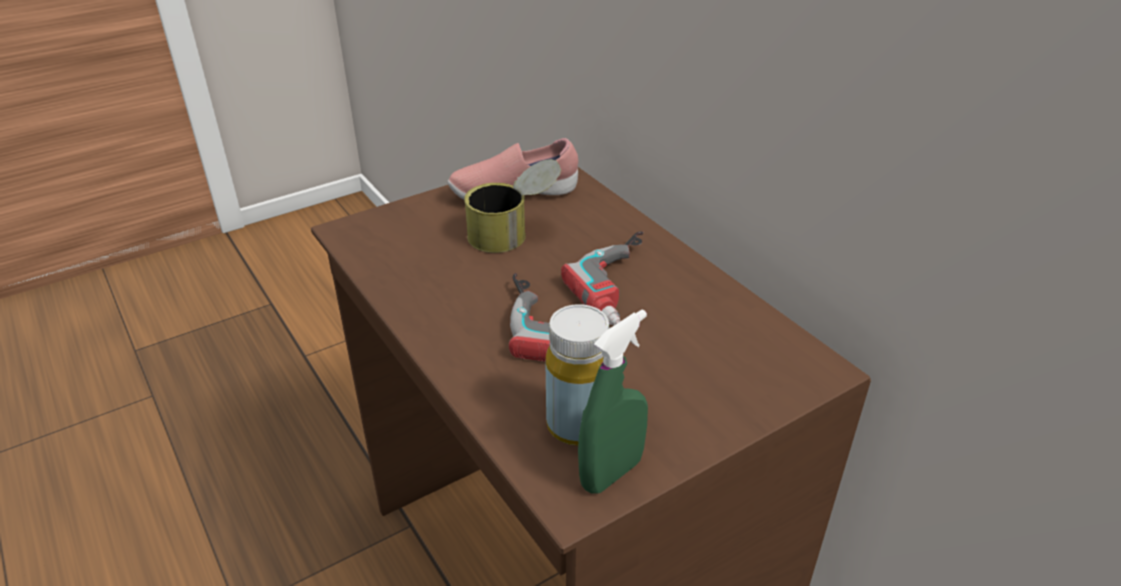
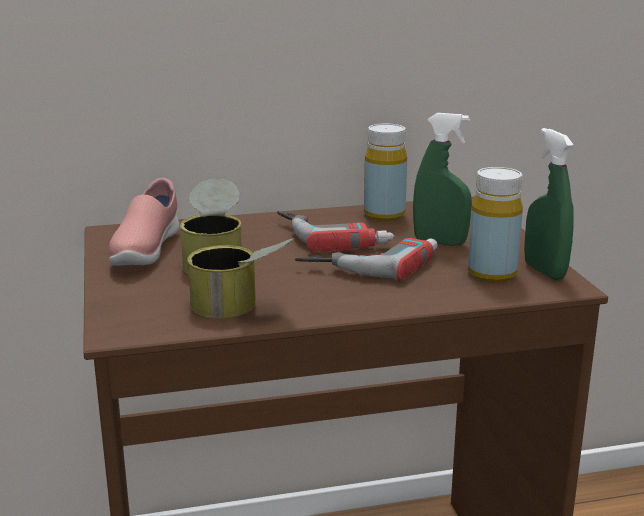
camera: 70 degrees left, 15 degrees down
(411, 275) = (241, 308): none -> can
(654, 367) = (440, 242): none -> green spray bottle
(718, 307) = (384, 214): none -> yellow bottle

